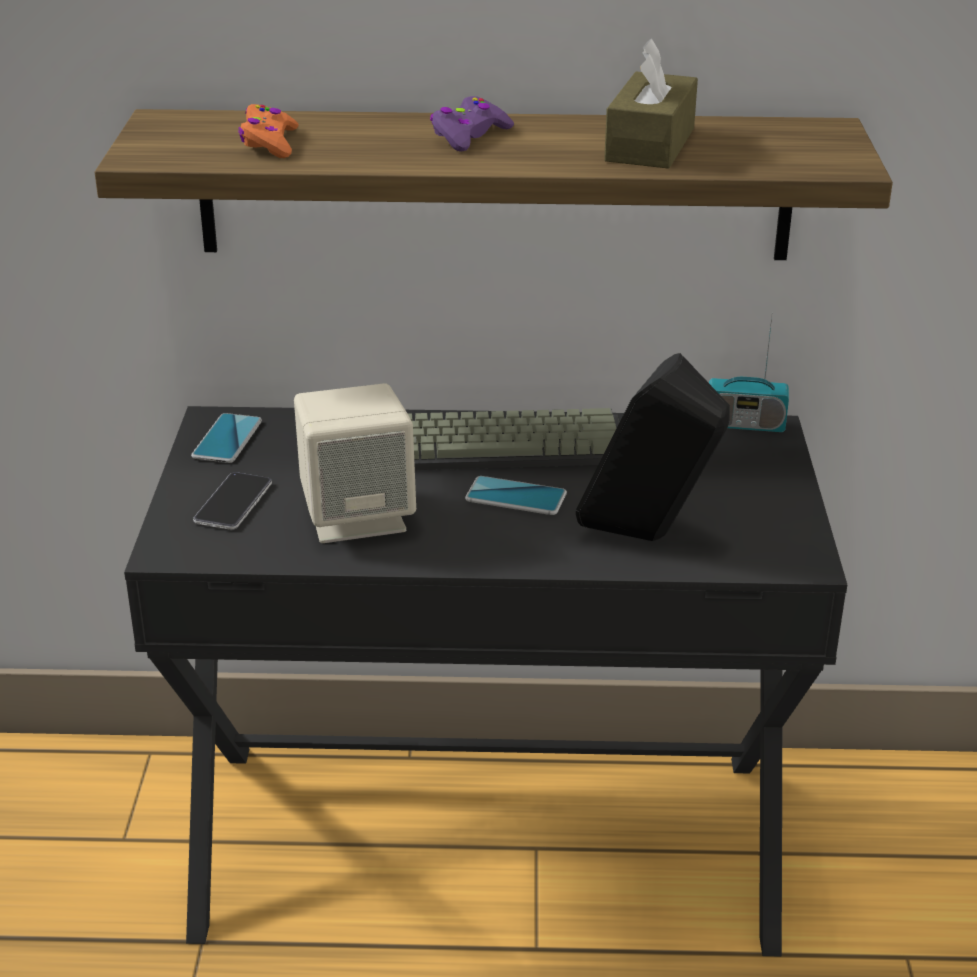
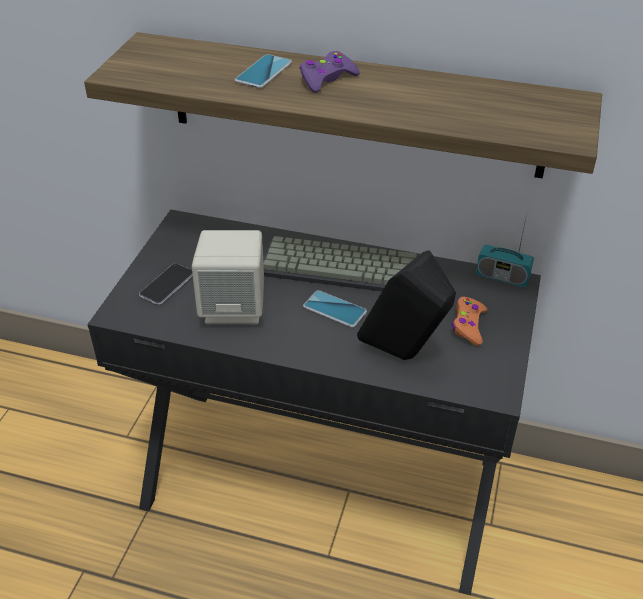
camera: 15 degrees right, 10 degrees up
(227, 439) = (182, 237): phone -> phone (263, 72)
(269, 143) = (199, 71): orange game controller -> orange game controller (468, 325)
(650, 144) = (442, 101): brown tissue box -> none

